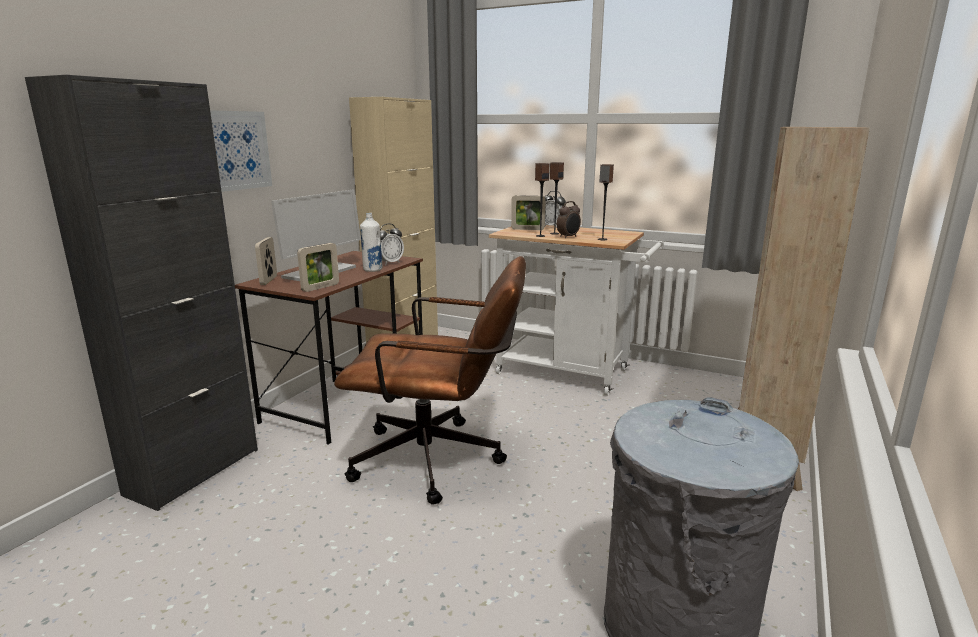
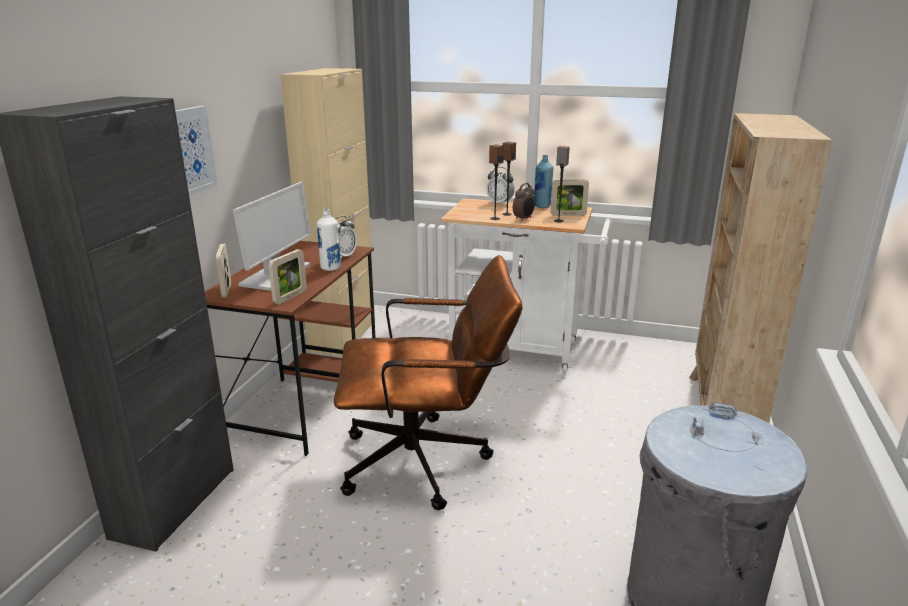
camera: 10 degrees left, 5 degrees up
(527, 229) = (476, 208): picture frame -> picture frame (568, 215)
(593, 230) = (542, 206): none -> blue bottle

